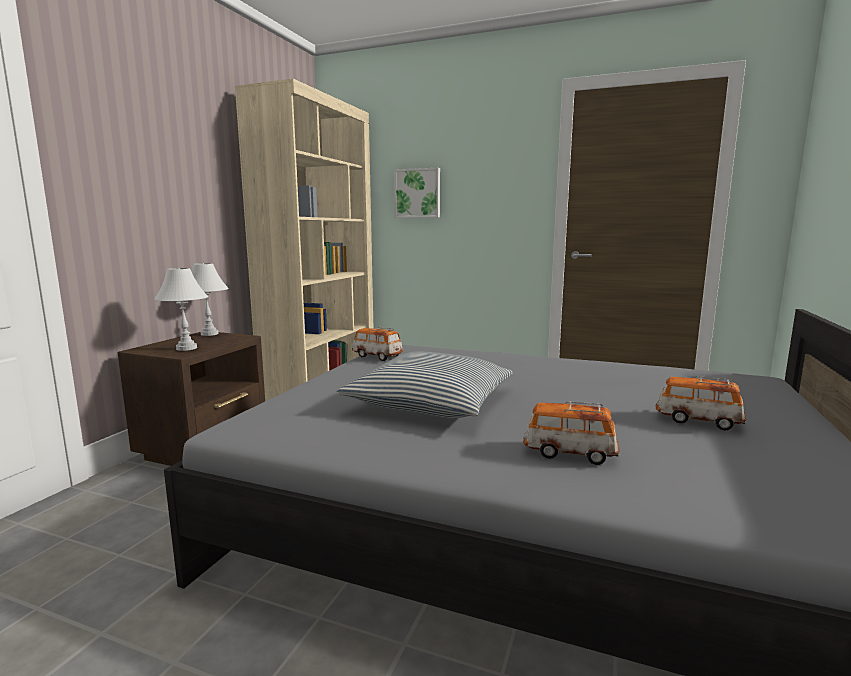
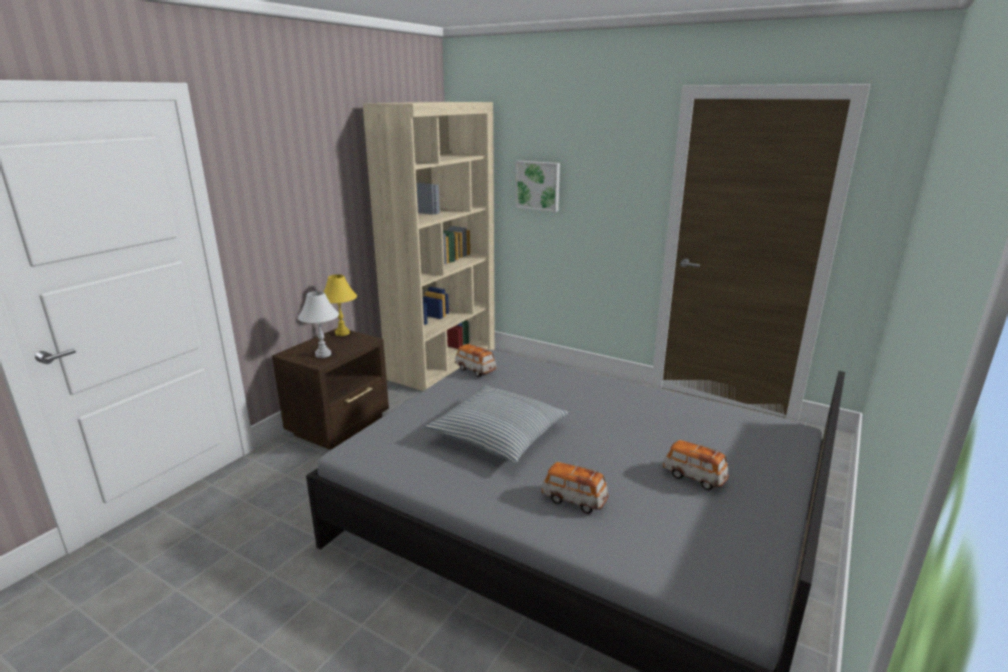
camera: 10 degrees right, 10 degrees up
(209, 334) = (342, 333): white table lamp -> yellow table lamp

